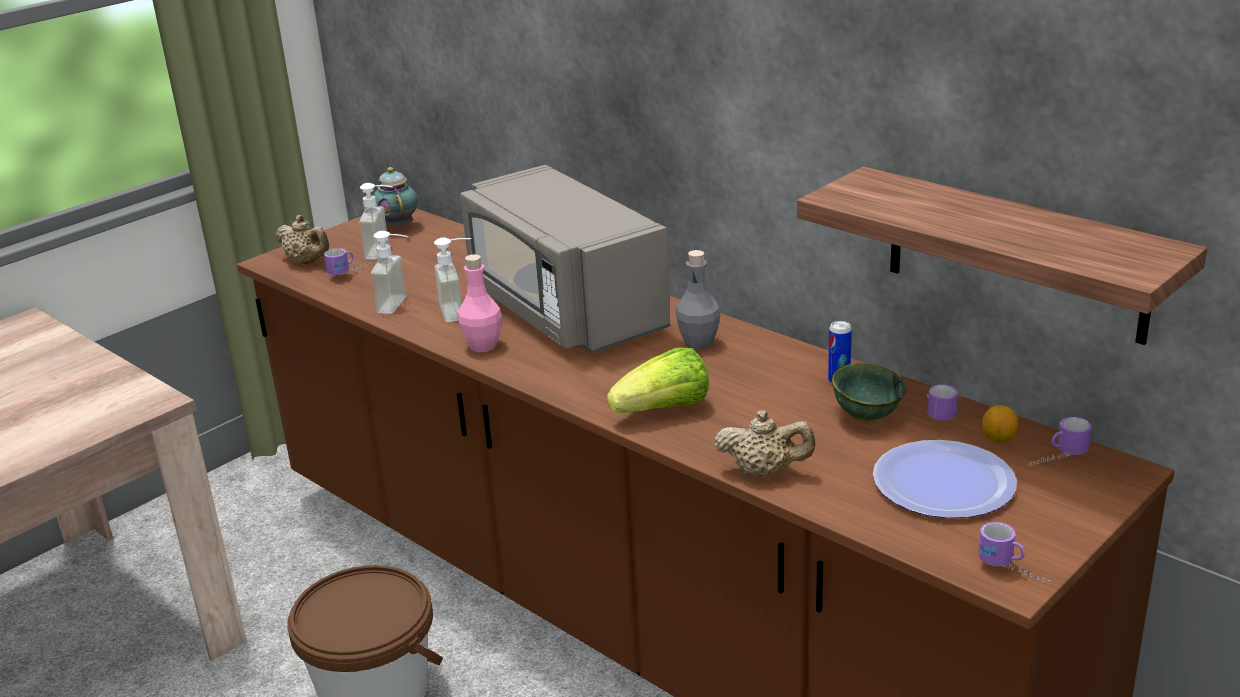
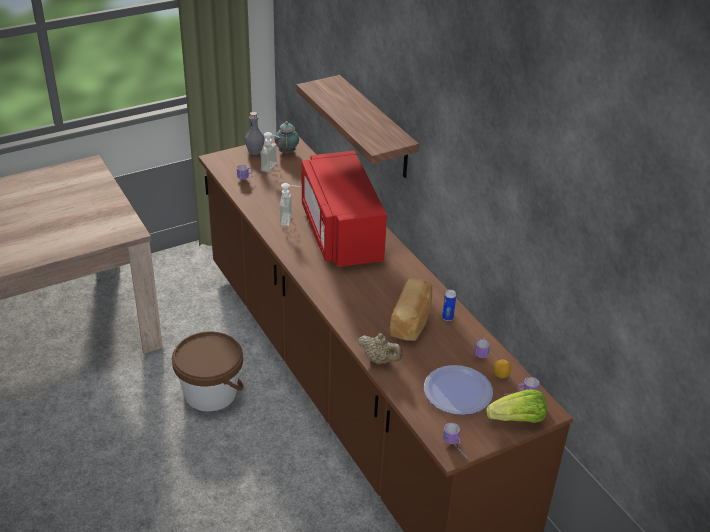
camera: 15 degrees right, 10 degrees up
(307, 262) = (232, 164): beige teapot -> none
(400, 305) = (264, 207): soap dispenser -> none
(483, 346) = (290, 245): pink bottle -> none
(564, 310) = (341, 233): grey microwave -> red microwave
(664, 410) = (354, 310): lettuce -> lettuce (518, 420)
(698, 343) = (394, 274): grey bottle -> grey bottle (255, 151)
(780, 400) = (412, 321): none -> bread
(866, 416) = (447, 343): green bowl -> none
(1015, 254) = (531, 289): shelf -> shelf (376, 128)

